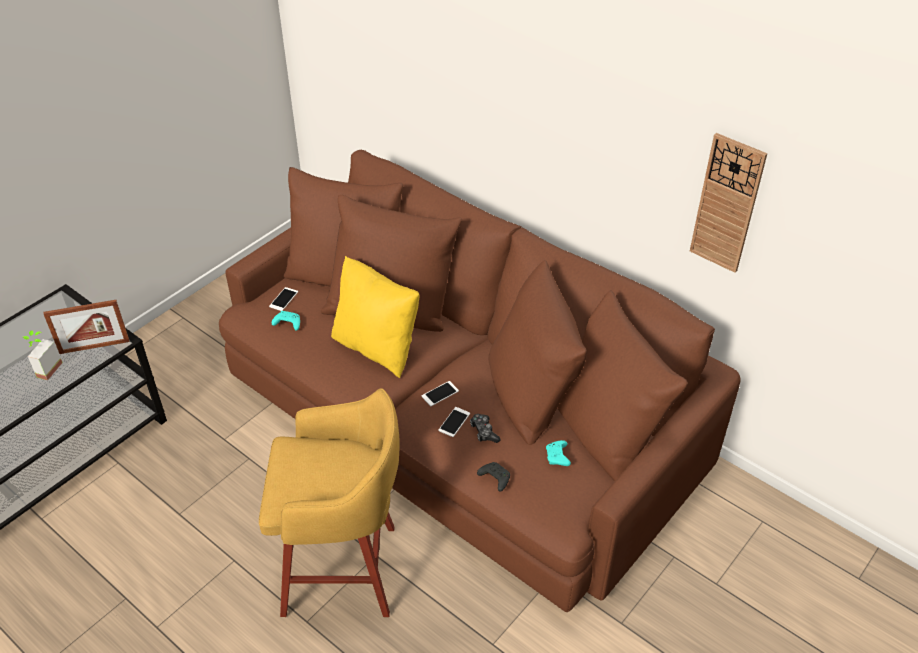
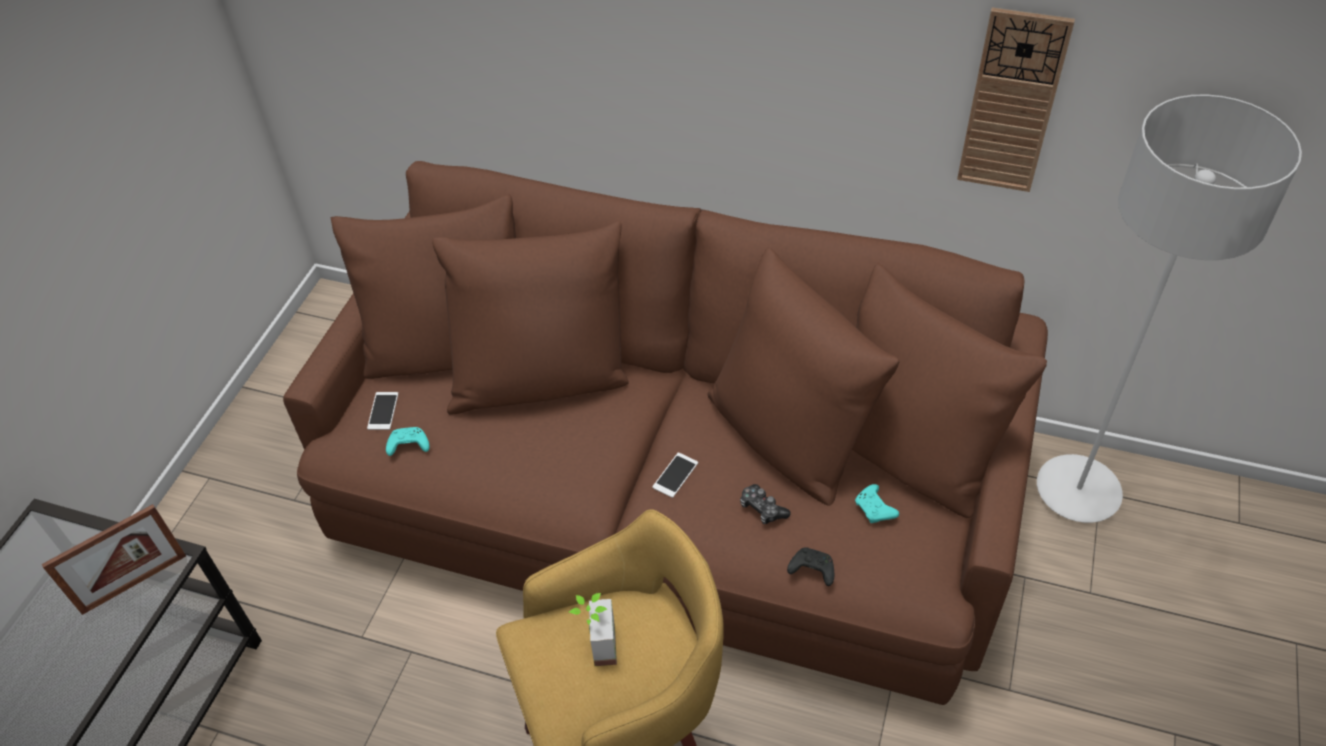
camera: 20 degrees left, 5 degrees up
(45, 368) = (69, 646): potted plant -> potted plant (595, 646)
(376, 347) = (553, 437): yellow pillow -> none
(454, 422) = (716, 509): phone -> none
(746, 515) = (1078, 491): none -> grey floor lamp

